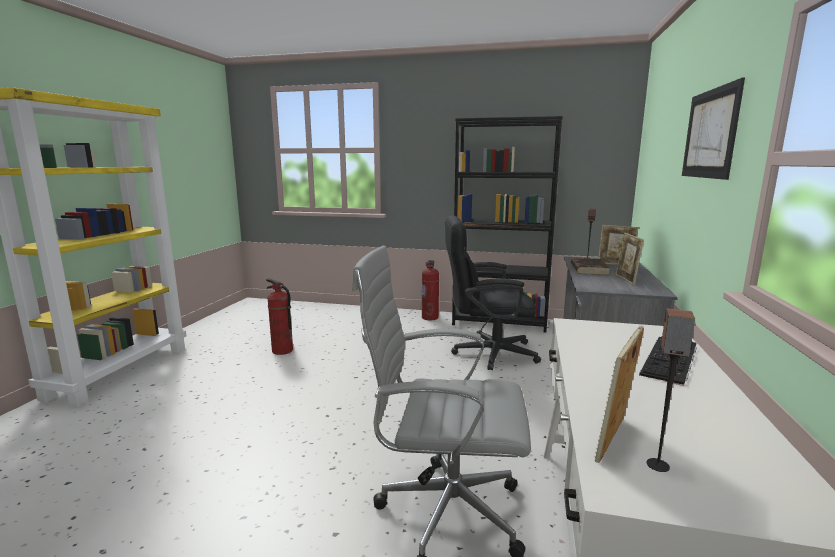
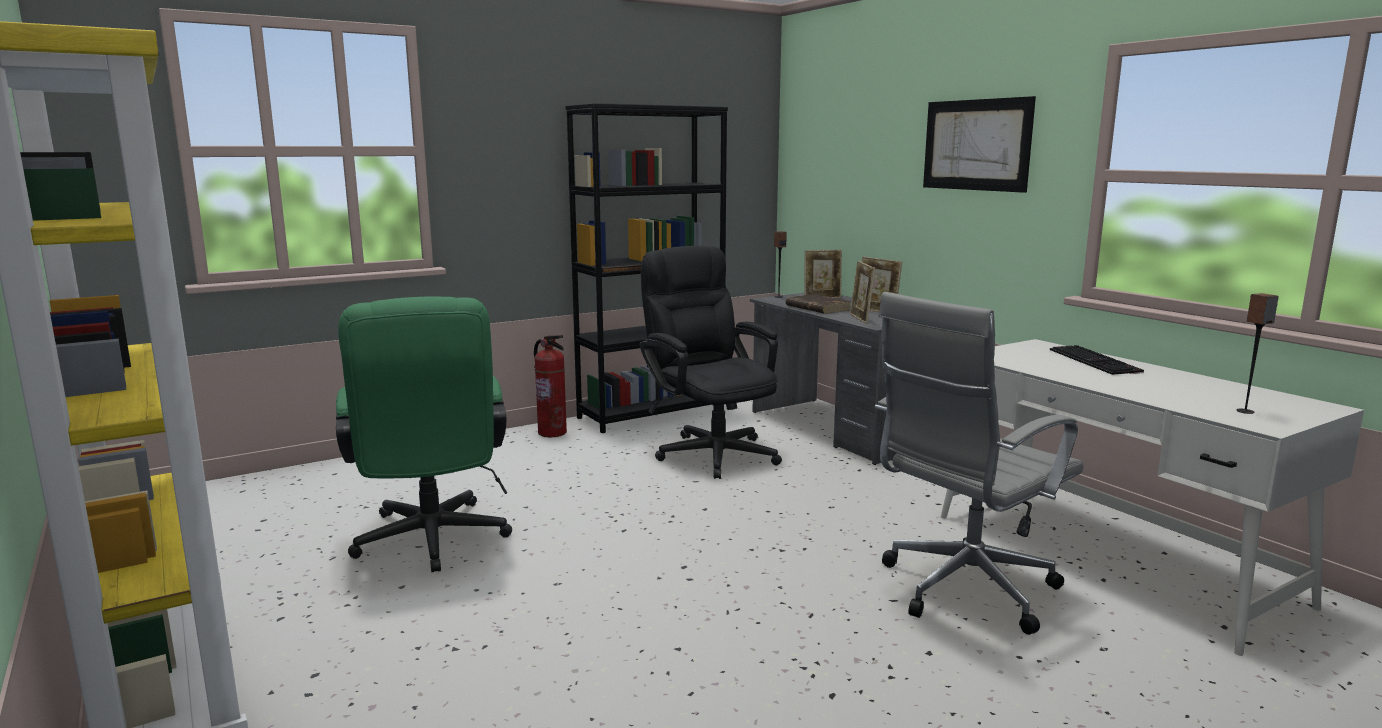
camera: 45 degrees left, 0 degrees up
(282, 351) = (432, 543): fire extinguisher -> green office chair
(486, 353) = (710, 451): black office chair -> black office chair turned 105 degrees clockwise
(613, 441) = (1205, 409): picture frame -> picture frame (860, 319)

